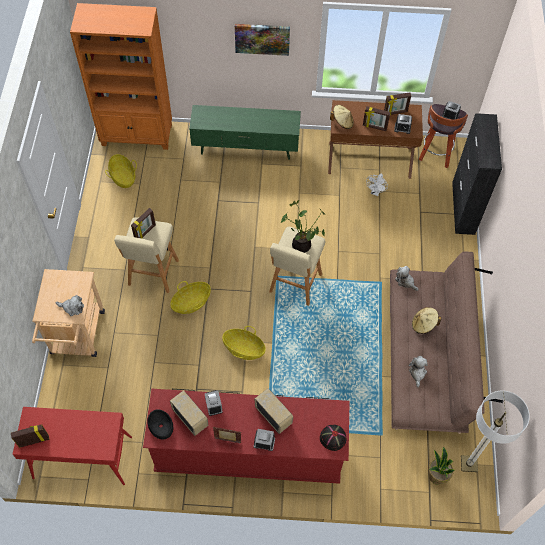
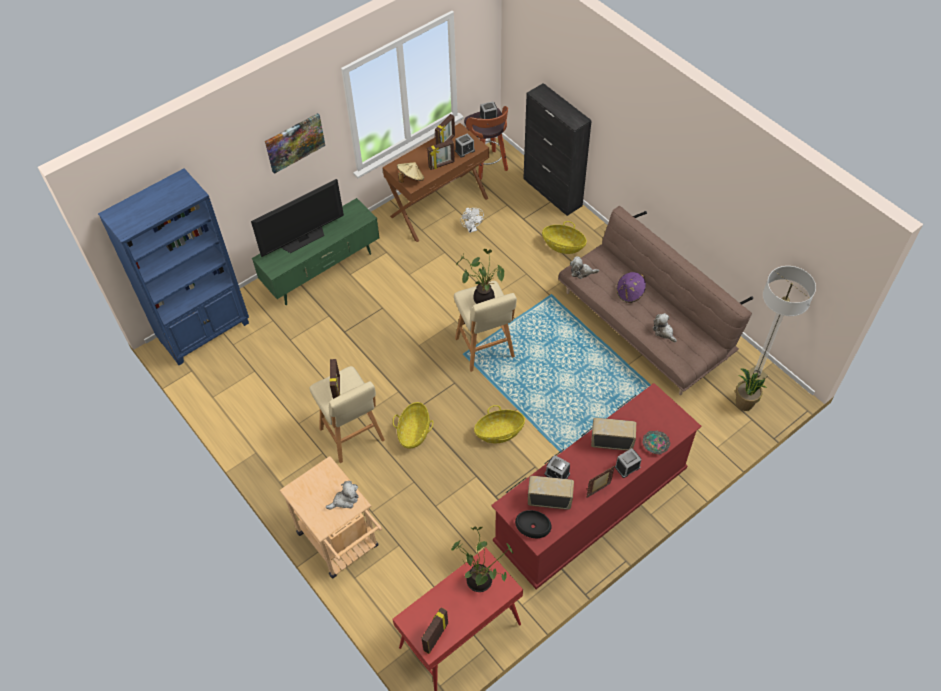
camera: 40 degrees left, 5 degrees down
(97, 430) = (481, 579): none -> potted plant
(123, 177) = (231, 377): basket -> basket (563, 245)
(137, 135) = (205, 332): orange bookcase -> blue bookcase
(236, 115) = (303, 239): none -> television
(301, 444) = (655, 444): none -> bowl
(332, 438) = (672, 419): black hat -> none
(423, 324) = (630, 293): beige hat -> purple hat

